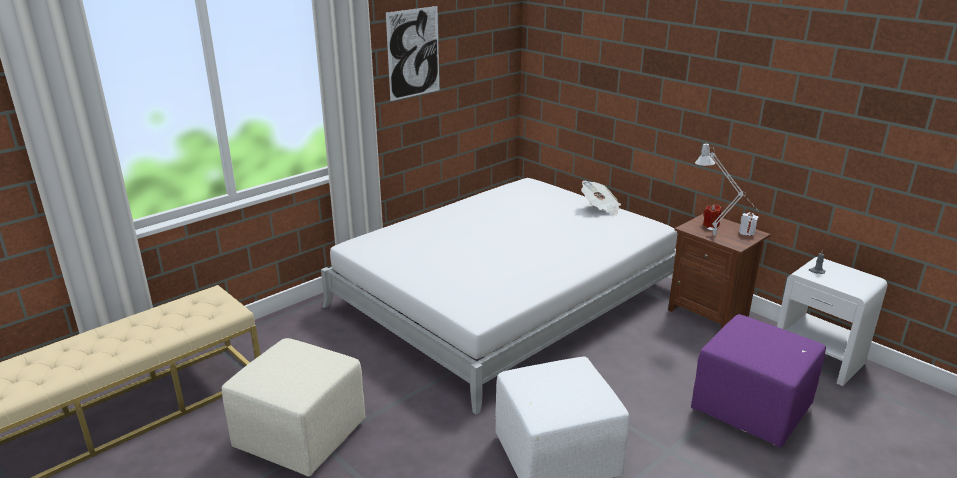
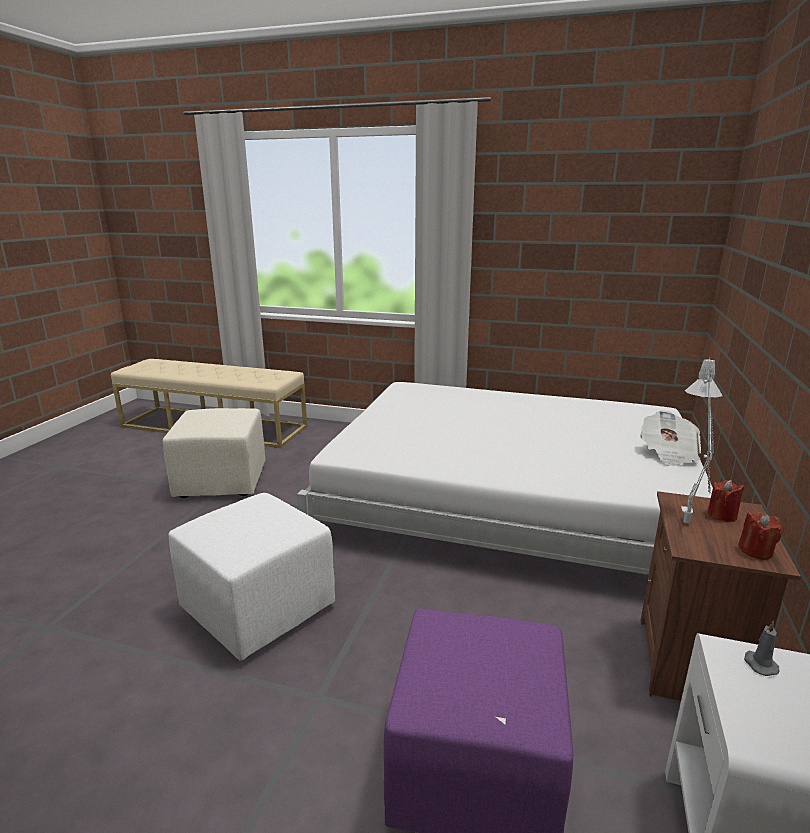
camera: 60 degrees right, 5 degrees down
(413, 53) = (541, 223): picture -> none
(746, 233) = (755, 551): white candle -> red candle

